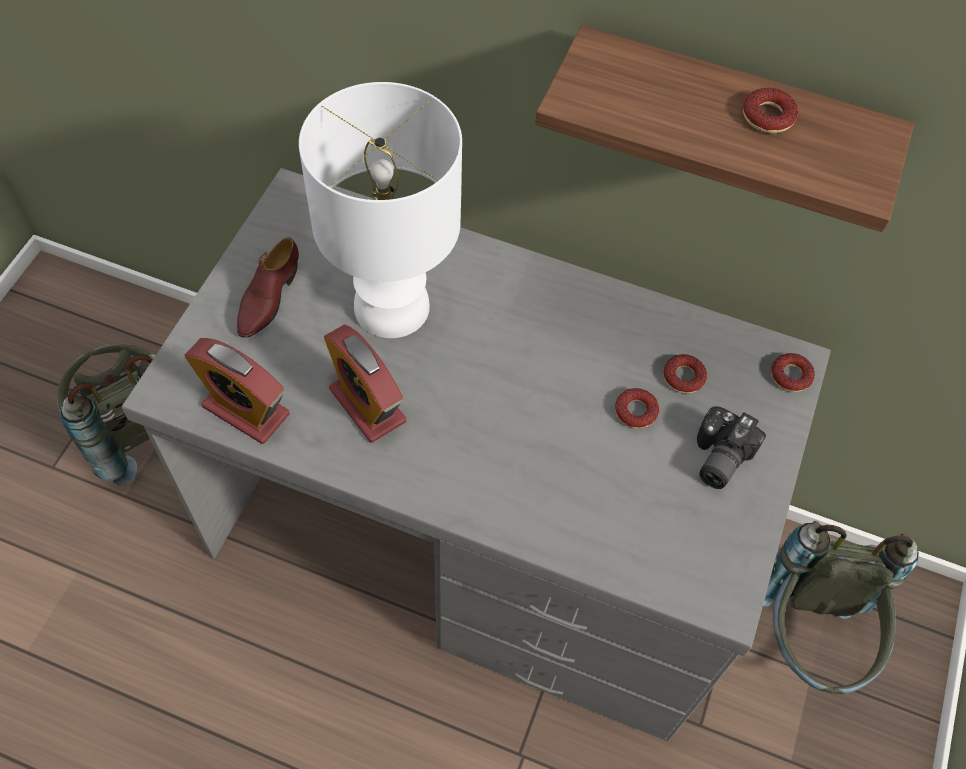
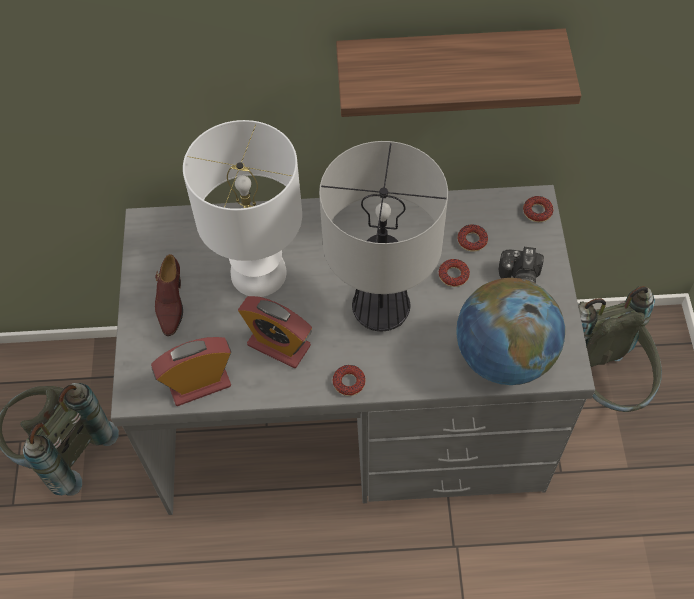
camera: 20 degrees left, 0 degrees up
(246, 410) = (199, 383): alarm clock -> alarm clock turned 150 degrees clockwise
(516, 417) = (380, 311): none -> table lamp
(647, 546) = (504, 356): none -> globe
(768, 116) = (480, 58): donut -> donut (349, 382)

